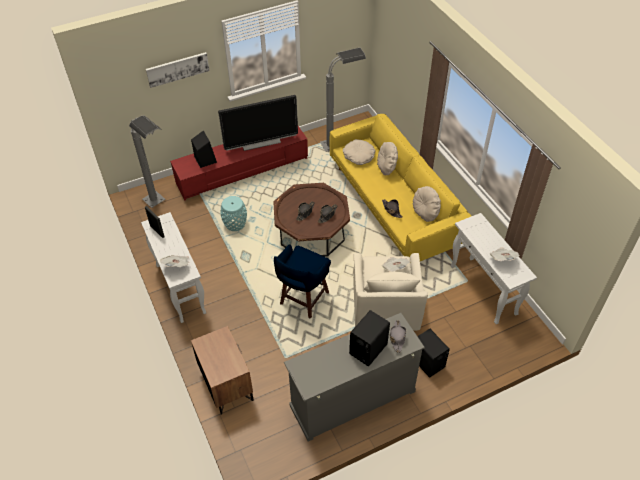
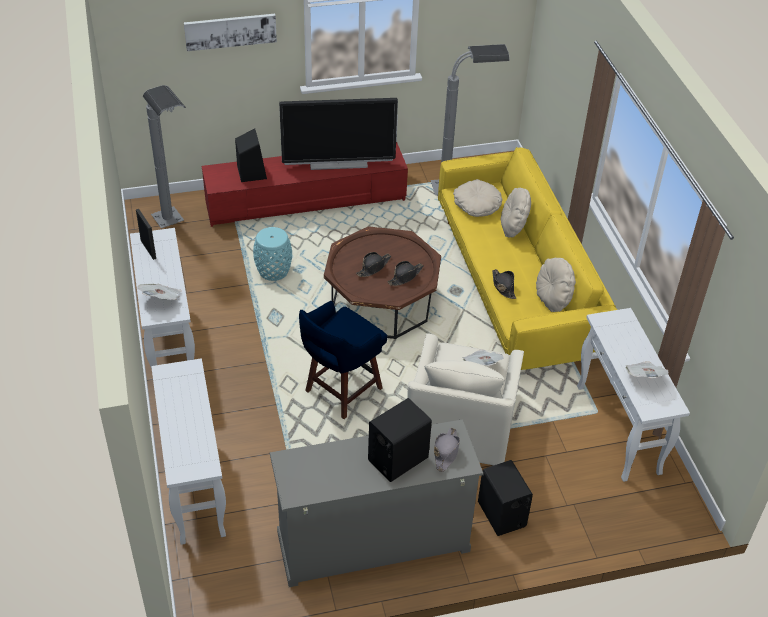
camera: 10 degrees right, 5 degrees down
(226, 385) = (194, 485): brown nightstand -> white console table

